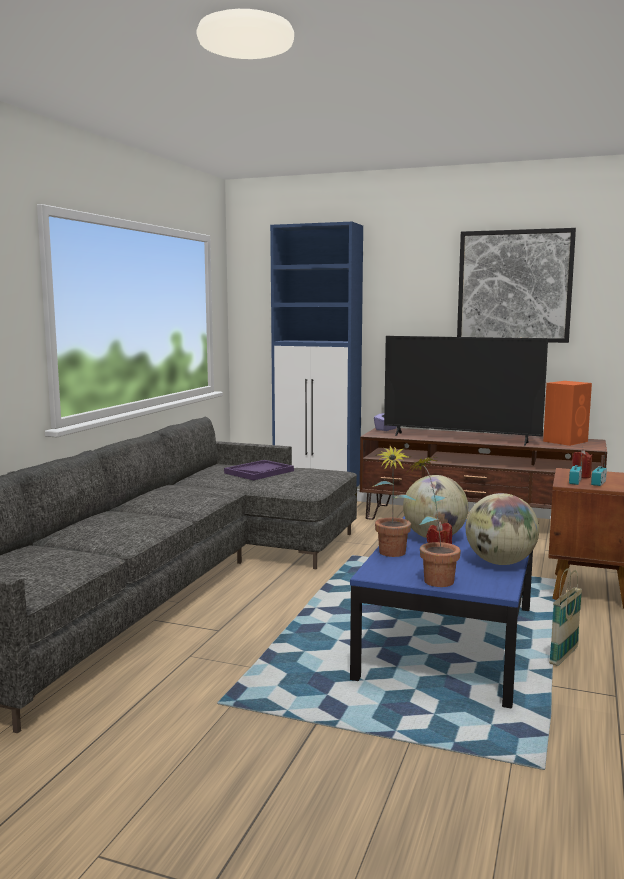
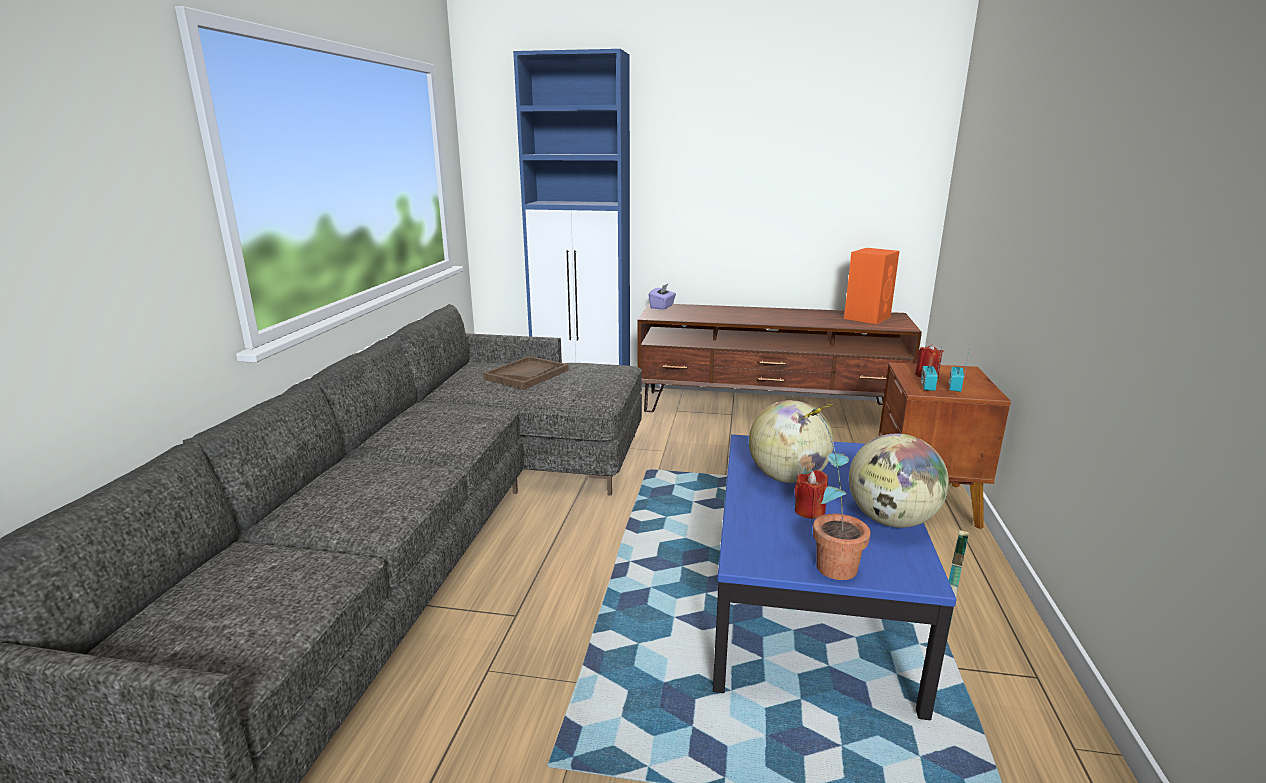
camera: 10 degrees left, 10 degrees up
(259, 472) = (527, 374): purple tray -> brown tray
(391, 555) = (750, 518): potted plant -> none
(460, 439) = (752, 318): television -> none
(514, 286) = (812, 135): picture -> none

